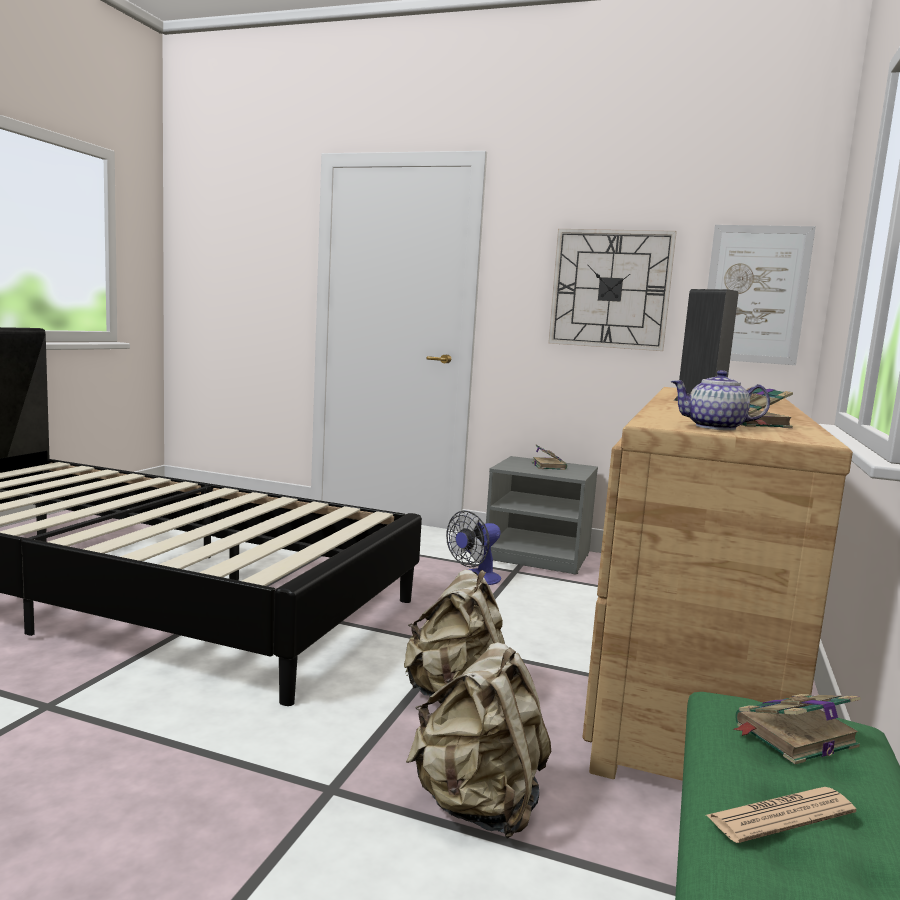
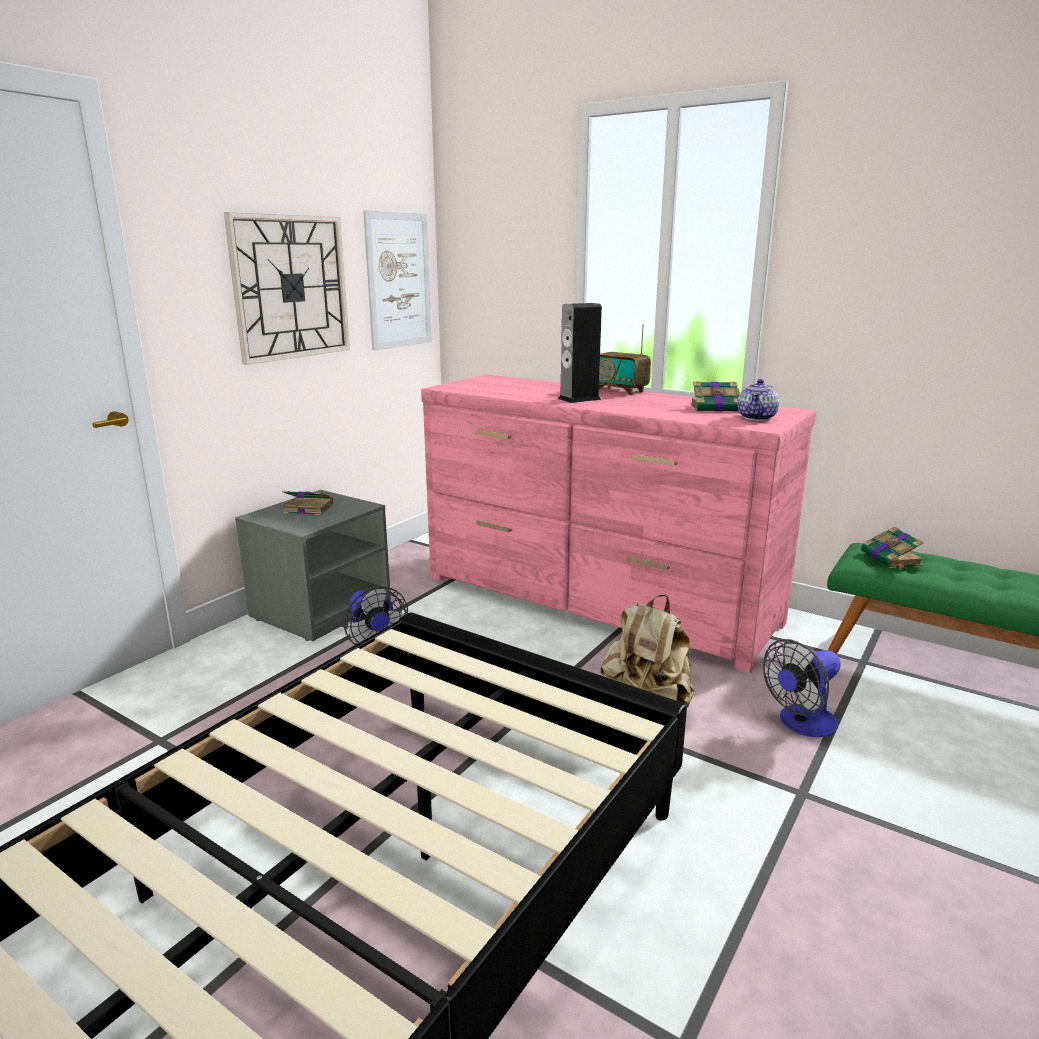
camera: 75 degrees left, 10 degrees up
(478, 805) = (801, 724): beige backpack -> fan
(689, 667) = (596, 600): brown dresser -> pink dresser
(781, 815) = (972, 579): newspaper -> none
(786, 411) = (620, 390): none -> radio

